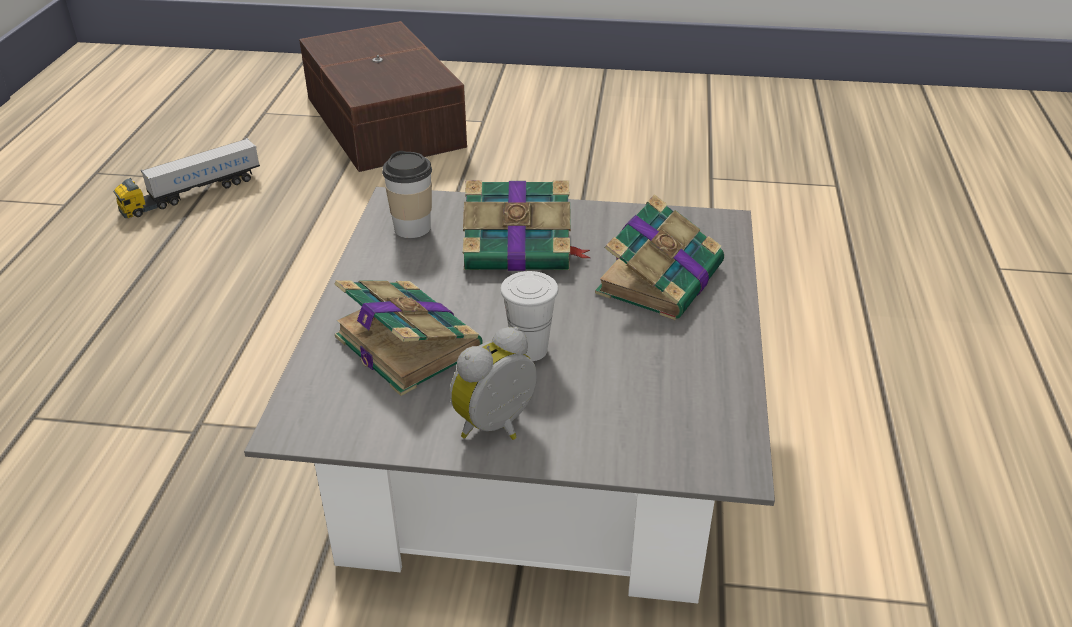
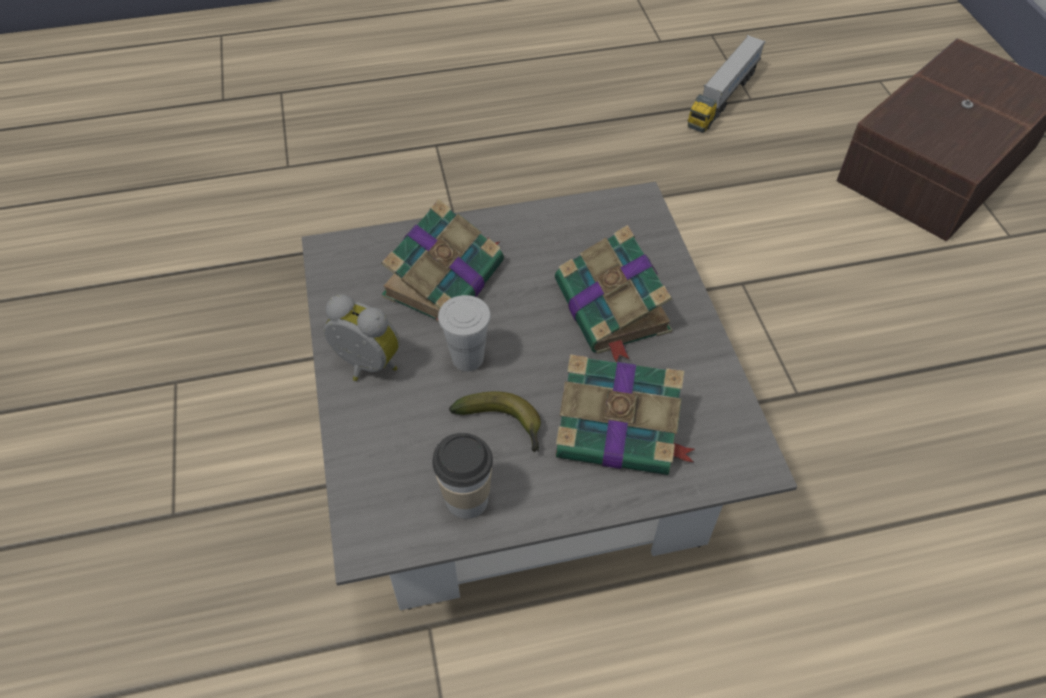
camera: 70 degrees right, 15 degrees up
(192, 194) = (723, 97): toy truck -> toy truck turned 90 degrees counterclockwise
(412, 228) = (603, 227): cup -> cup (466, 499)
(626, 344) = (504, 425): none -> banana

